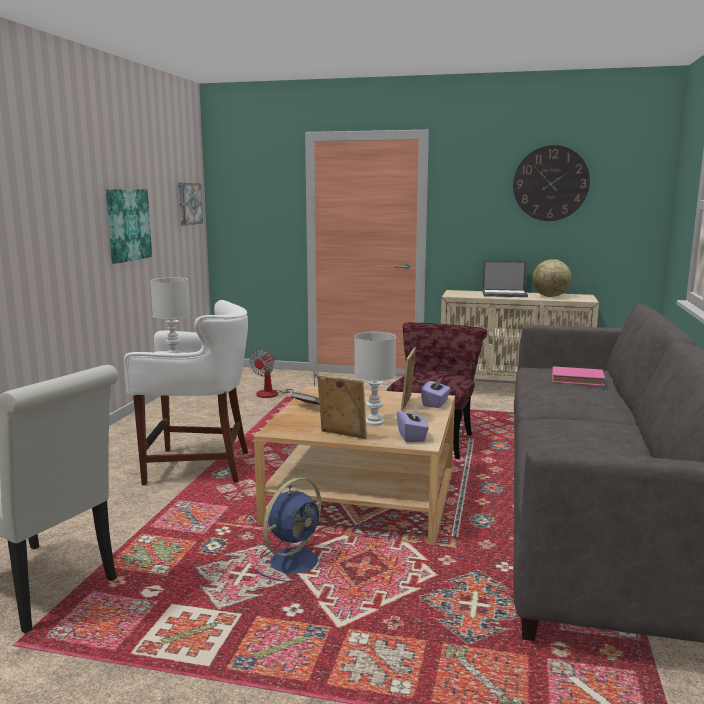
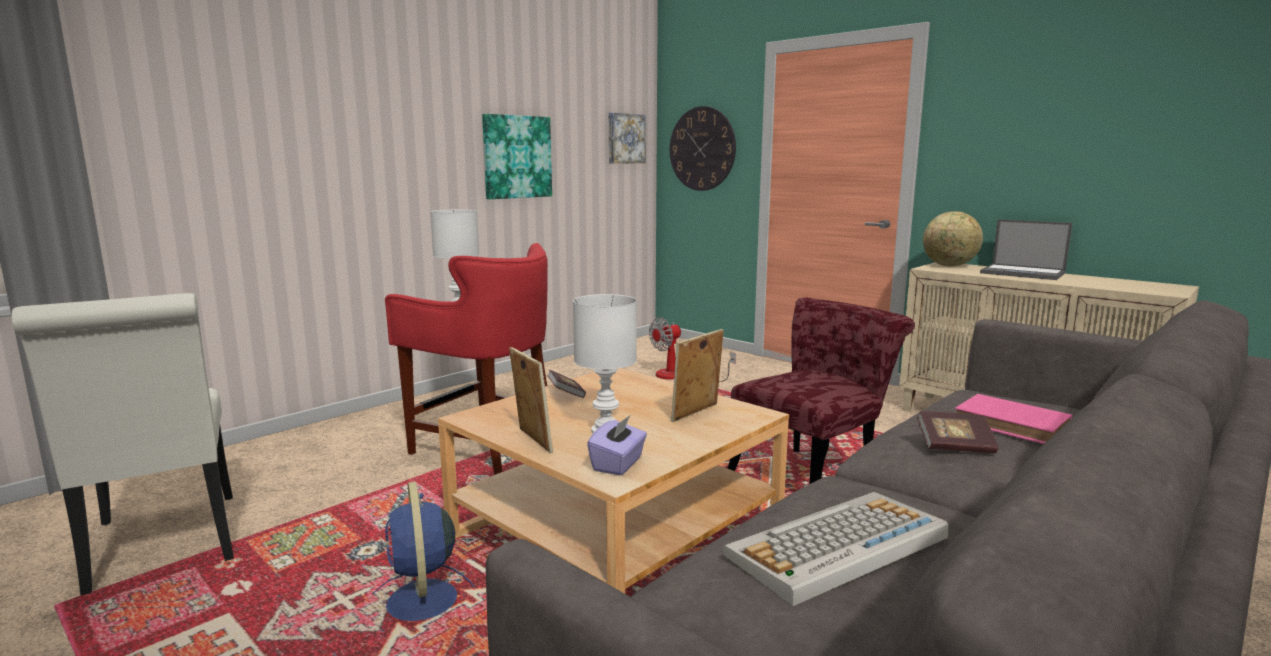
camera: 30 degrees right, 0 degrees up
(196, 467) = (485, 446): white stool -> red stool
(296, 560) = (422, 603): blue fan -> blue fan turned 90 degrees clockwise
(435, 403) = (738, 421): purple tissue box -> none
(550, 183) = (1130, 92): wall clock -> wall clock (702, 149)
(550, 296) = (1102, 282): globe -> globe (949, 266)
(569, 393) = (955, 446): none -> book
(583, 442) = (837, 547): none -> keyboard

